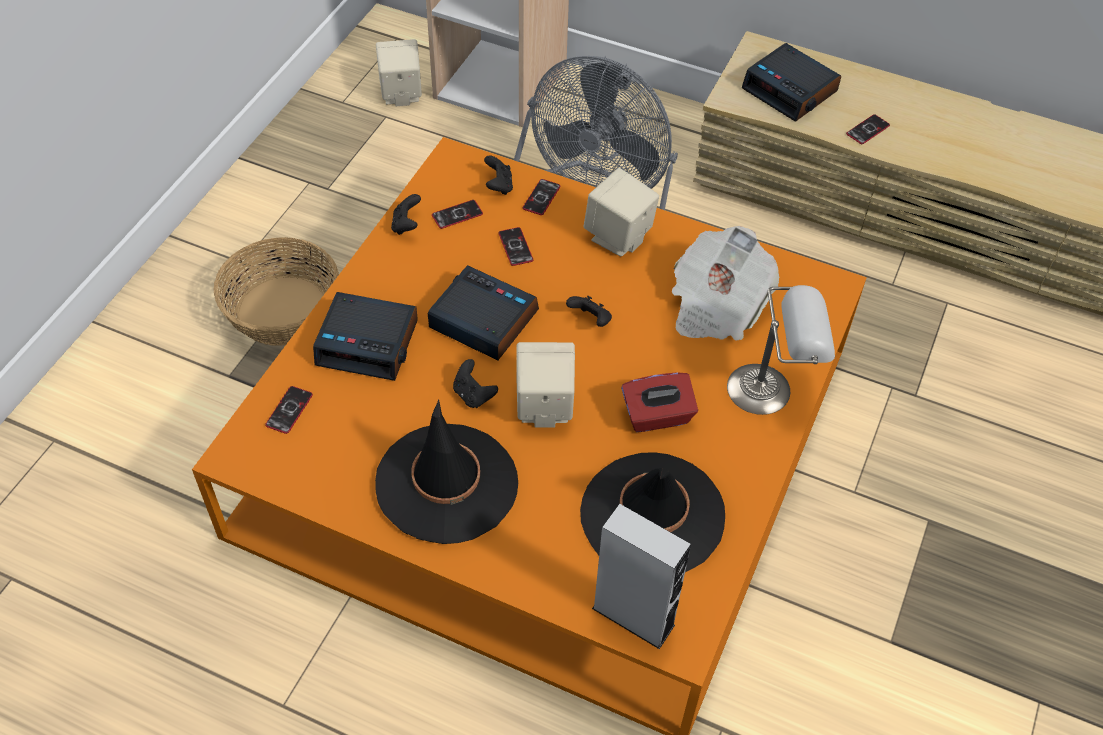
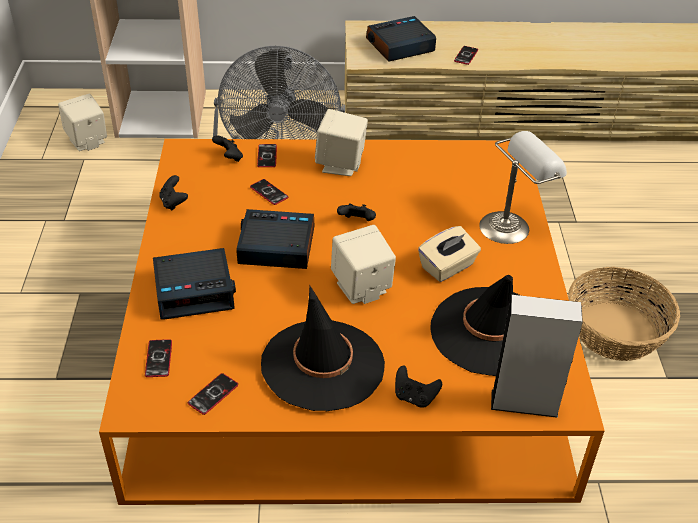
camera: 25 degrees left, 10 degrees down
(282, 310) = (76, 315): basket -> basket (614, 330)
(457, 215) = (209, 185): phone -> phone (213, 394)
(473, 395) = (302, 298): black game controller -> black game controller (414, 397)
(657, 416) = (447, 267): red tissue box -> beige tissue box
(716, 305) = (439, 186): newspaper -> none
(790, 90) = (399, 46): alarm clock -> alarm clock turned 135 degrees clockwise

